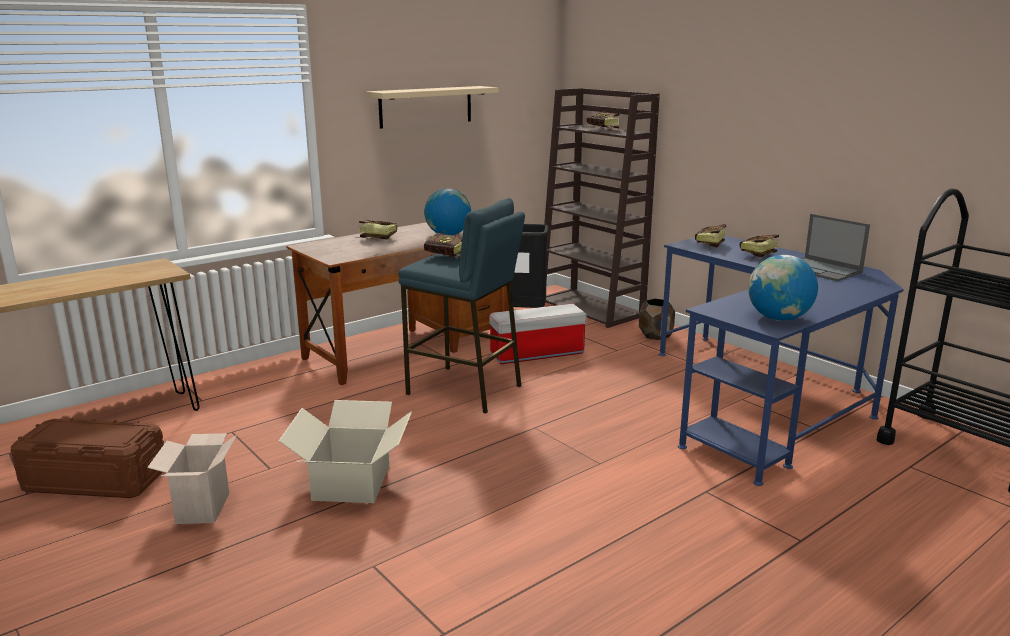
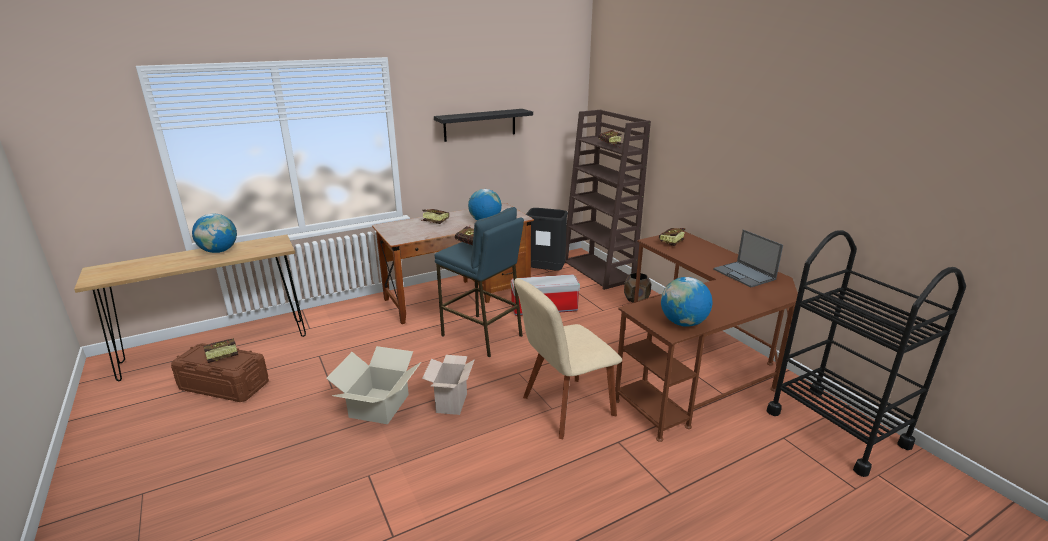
camera: 10 degrees right, 5 degrees up
(70, 280) = (219, 251): none -> globe
(202, 507) = (280, 414): cardboard box -> cardboard box (451, 402)
(426, 106) = (480, 125): beige shelf -> black shelf
(617, 461) = (564, 408): none -> beige chair
(755, 256) = (700, 256): book -> book (218, 357)
(765, 399) = (696, 364): blue desk -> brown desk

